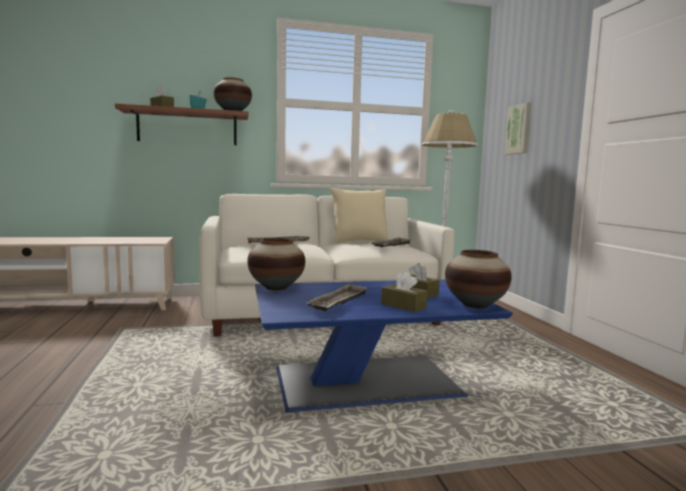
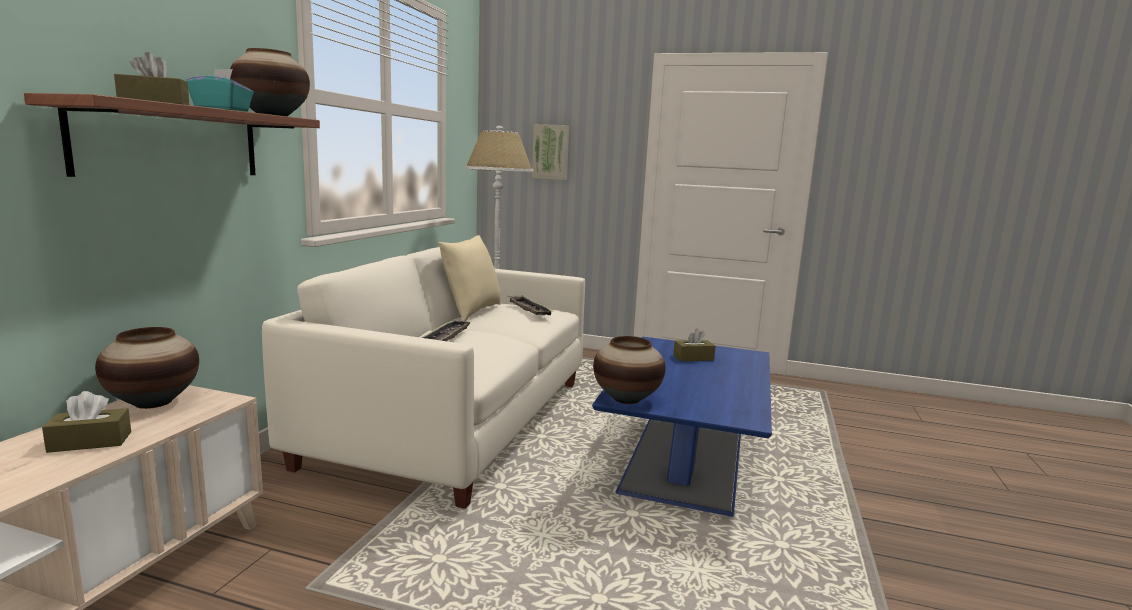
camera: 60 degrees left, 5 degrees up
(339, 302) = (710, 390): tray -> none
(403, 306) = (736, 373): brown tissue box -> brown tissue box (90, 442)
(475, 305) = (745, 354): vase -> vase (154, 402)

